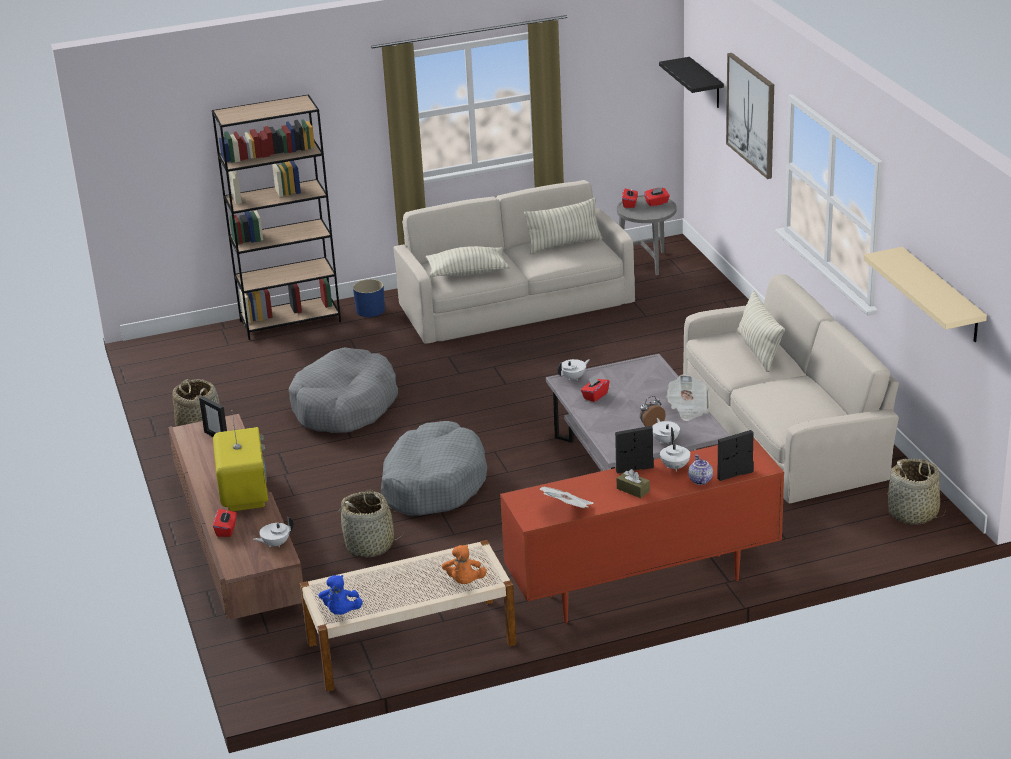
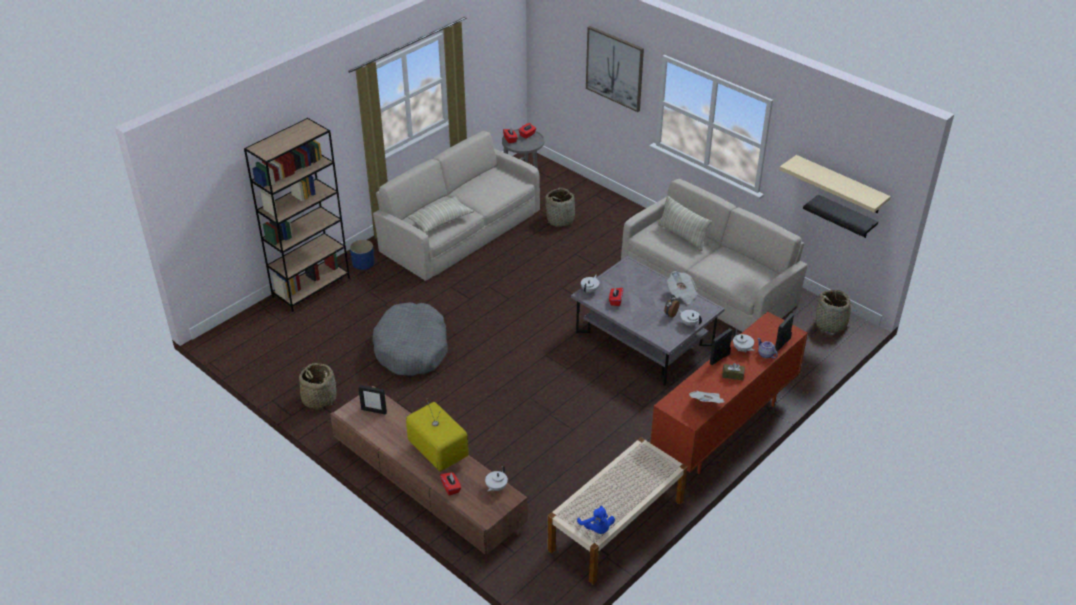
camera: 30 degrees left, 10 degrees up
(370, 546) = (525, 457): basket -> basket (560, 220)
(433, 483) = (526, 393): grey dog bed -> none
(464, 582) = (655, 475): orange plush toy -> none
(564, 244) = (487, 182): pillow -> none
(706, 83) = (557, 46): black shelf -> black shelf (845, 217)

